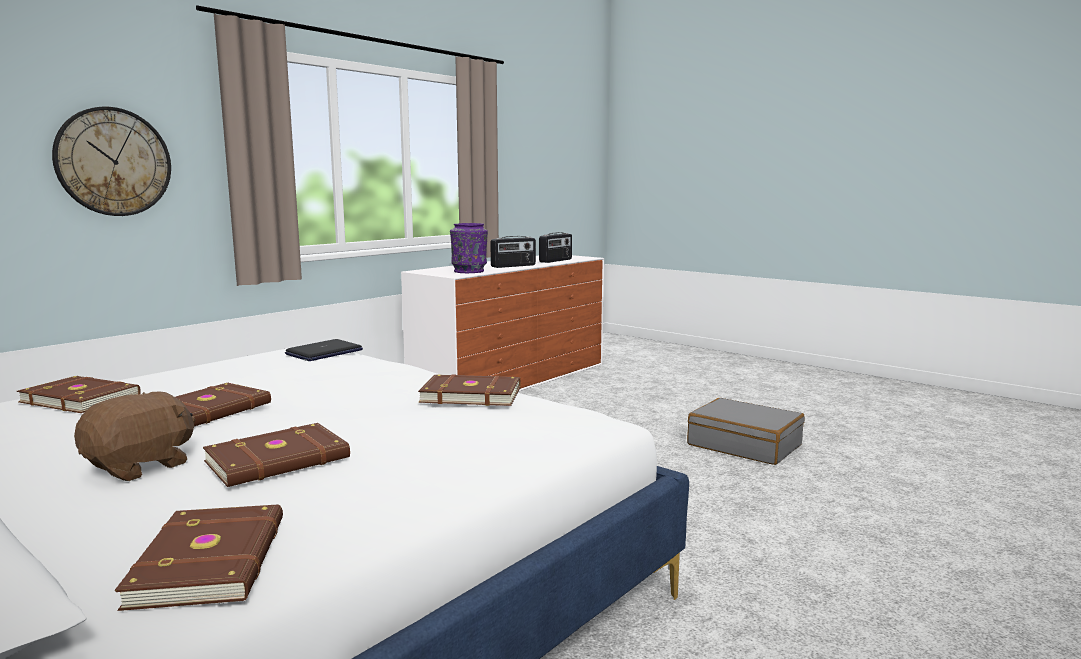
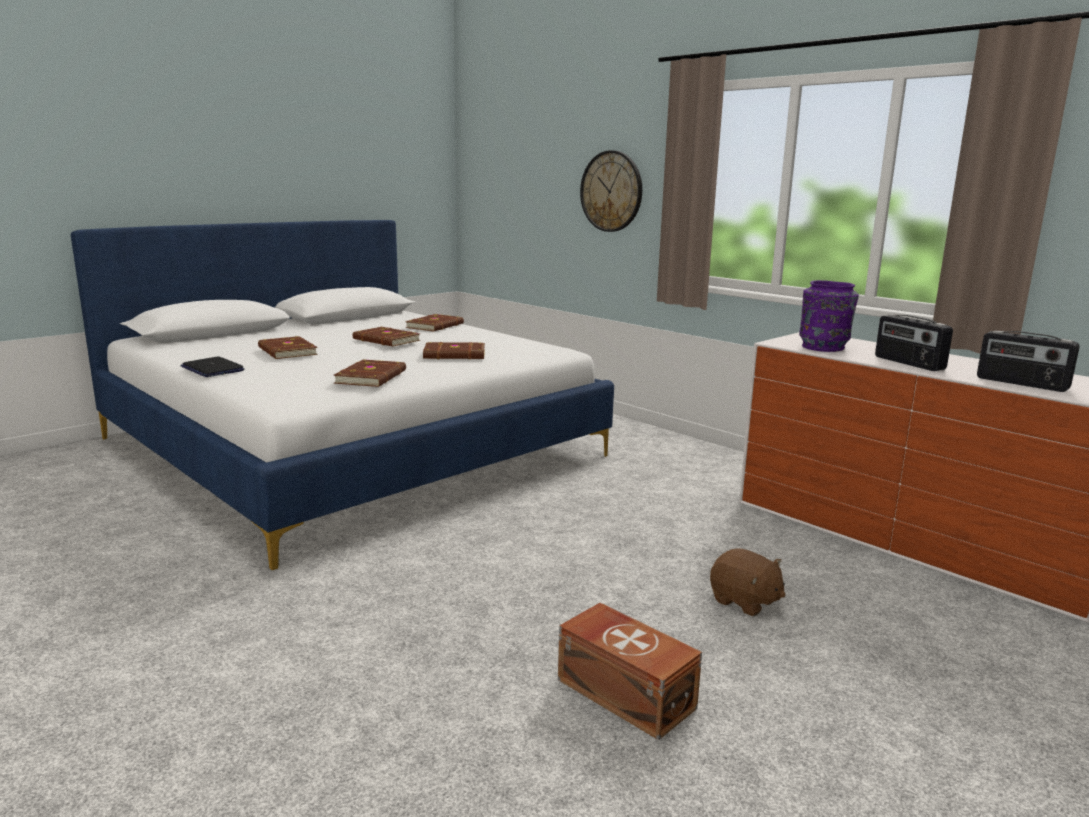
camera: 95 degrees right, 5 degrees up
(141, 466) = (310, 340): brown plush toy -> brown plush toy (744, 601)
(213, 560) = (191, 351): brown book -> brown book (455, 355)
(324, 352) = (533, 352): laptop -> laptop (212, 369)
(744, 445) = (625, 692): grey suitcase -> brown storage box

